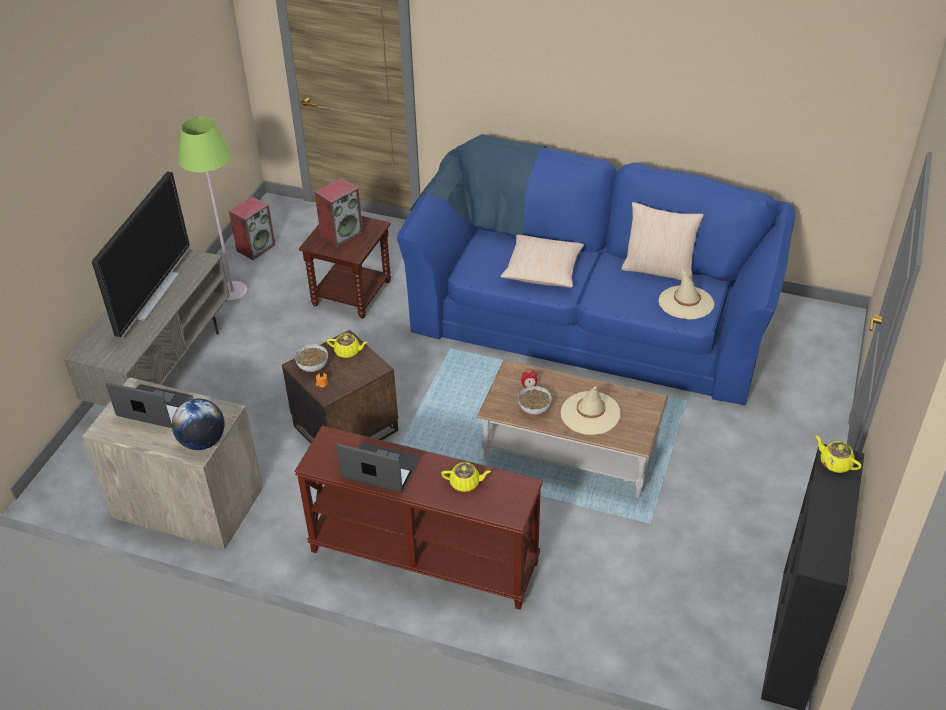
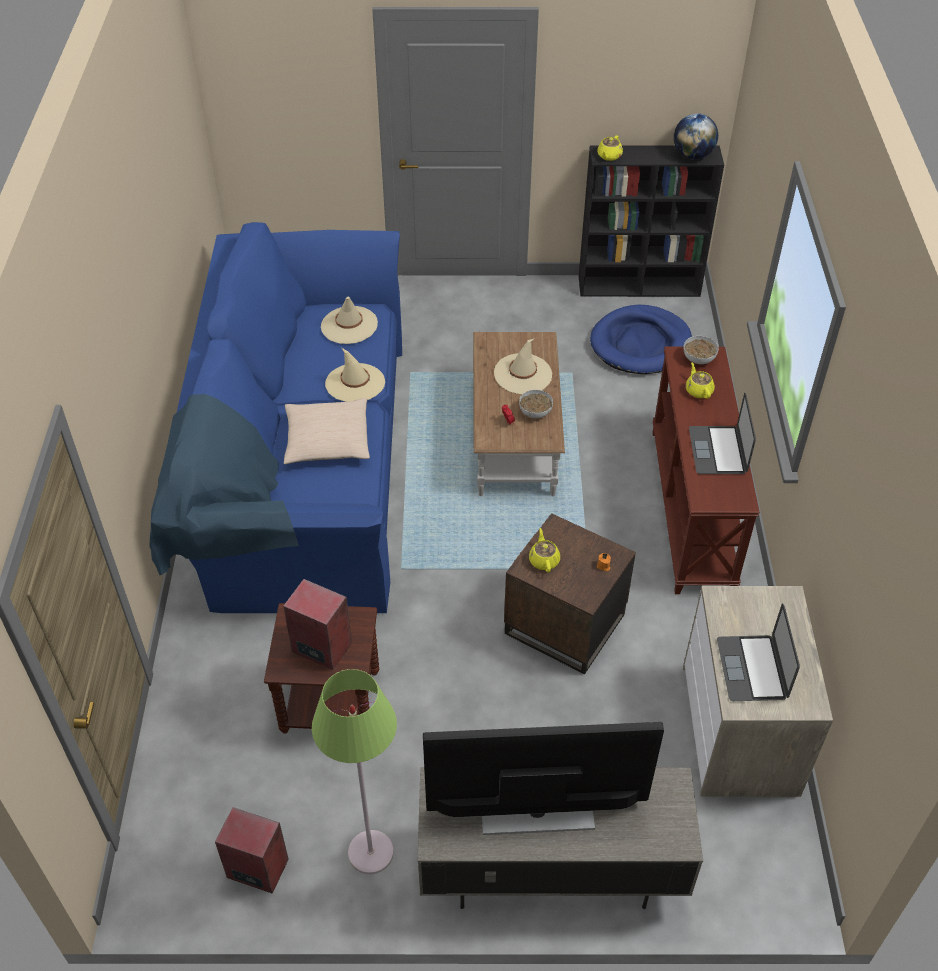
camera: 110 degrees left, 5 degrees up
(202, 441) = (771, 601): globe -> globe (692, 155)
(312, 366) = (581, 584): bowl -> bowl (698, 359)
(605, 293) = (355, 383): none -> beige hat
(658, 269) = (295, 355): beige pillow -> none
(682, 601) = (640, 344): none -> blue dog bed

